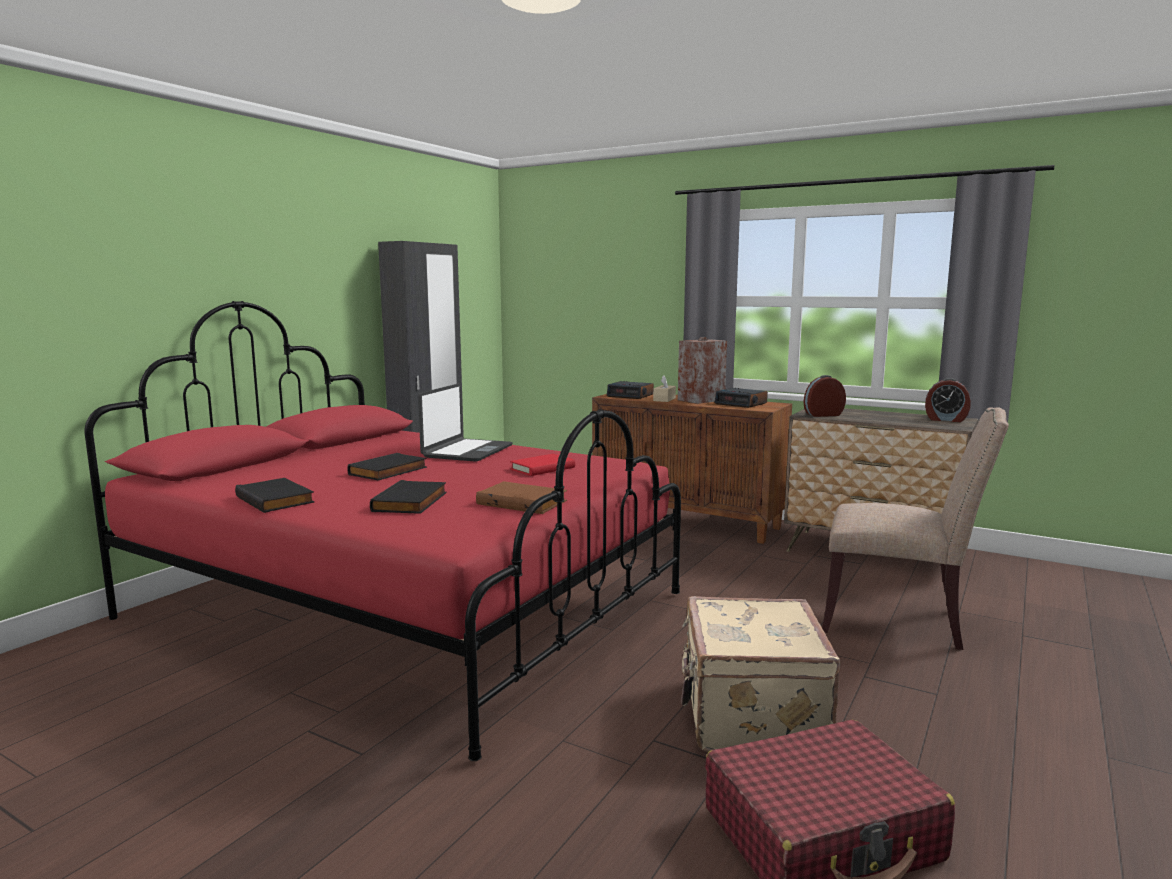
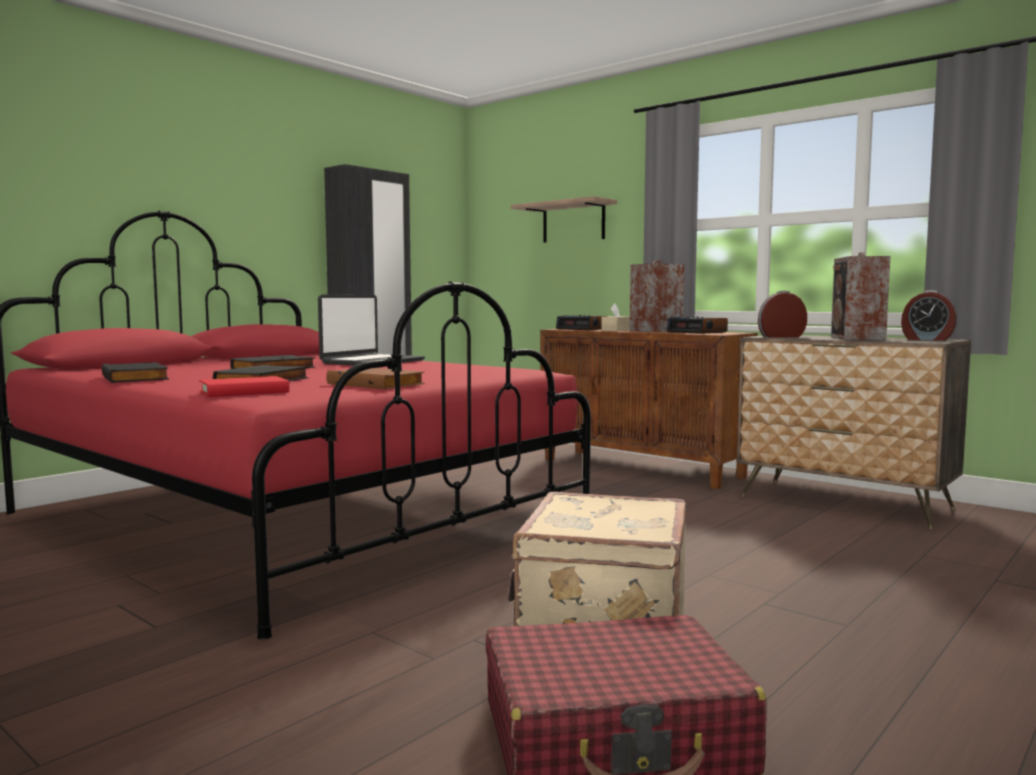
camera: 10 degrees right, 5 degrees down
(542, 468) = (433, 370): red book -> red book (244, 392)
(611, 289) = (573, 222): none -> shelf
(889, 419) = (857, 338): none -> speaker
(898, 621) = (840, 559): beige chair -> none

